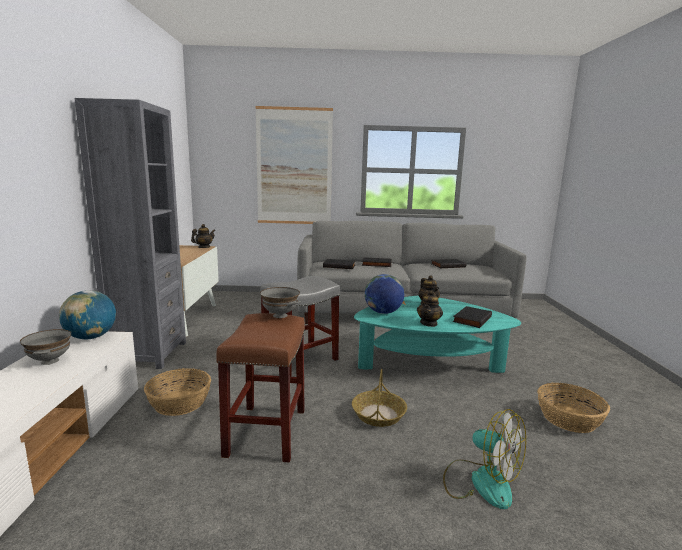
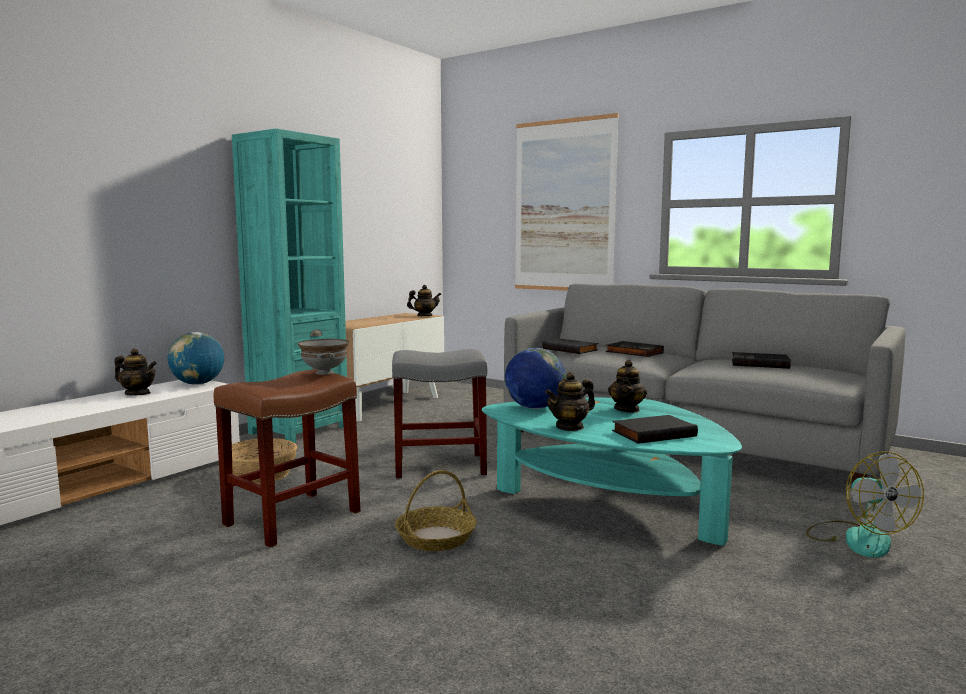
camera: 35 degrees right, 5 degrees down
(49, 361) = (137, 394): grey bowl -> teapot
(148, 354) = (299, 430): grey bookcase -> turquoise bookcase
(480, 482) = (437, 636): fan -> fan (857, 538)
(568, 418) = (723, 627): basket -> none

